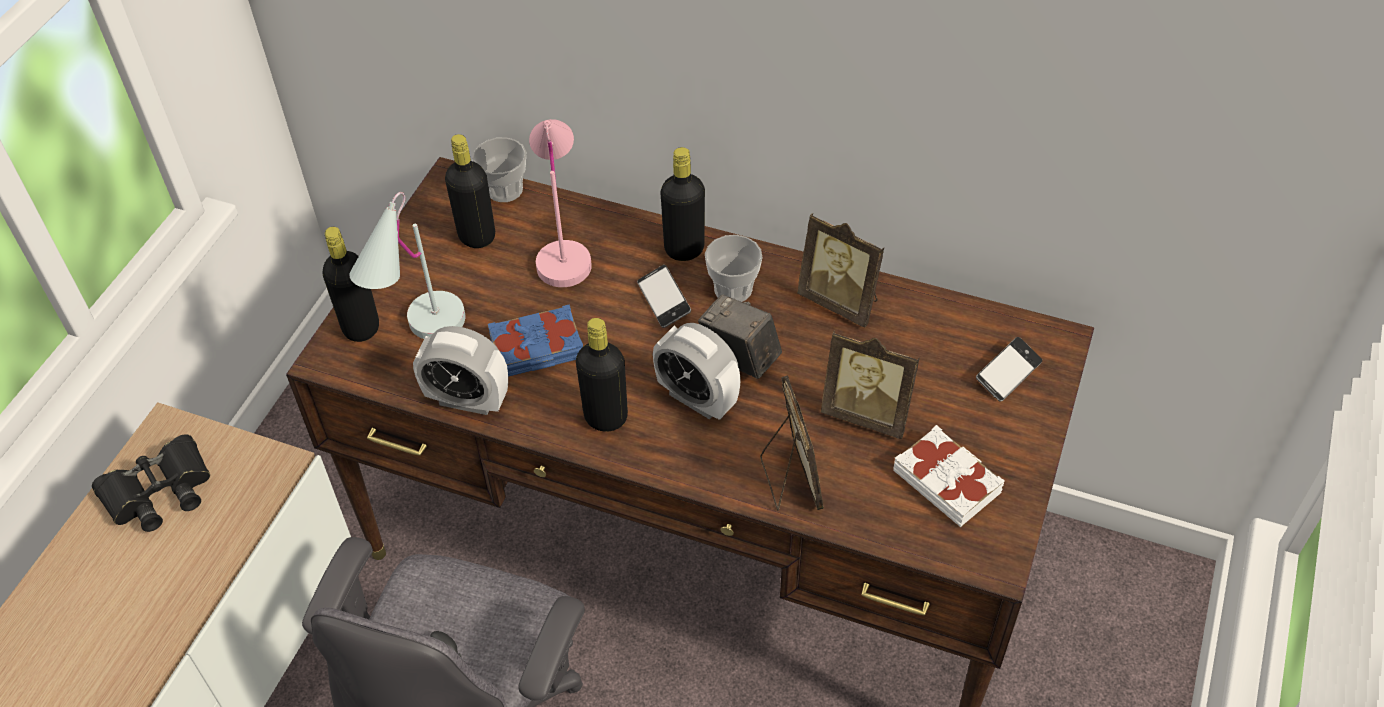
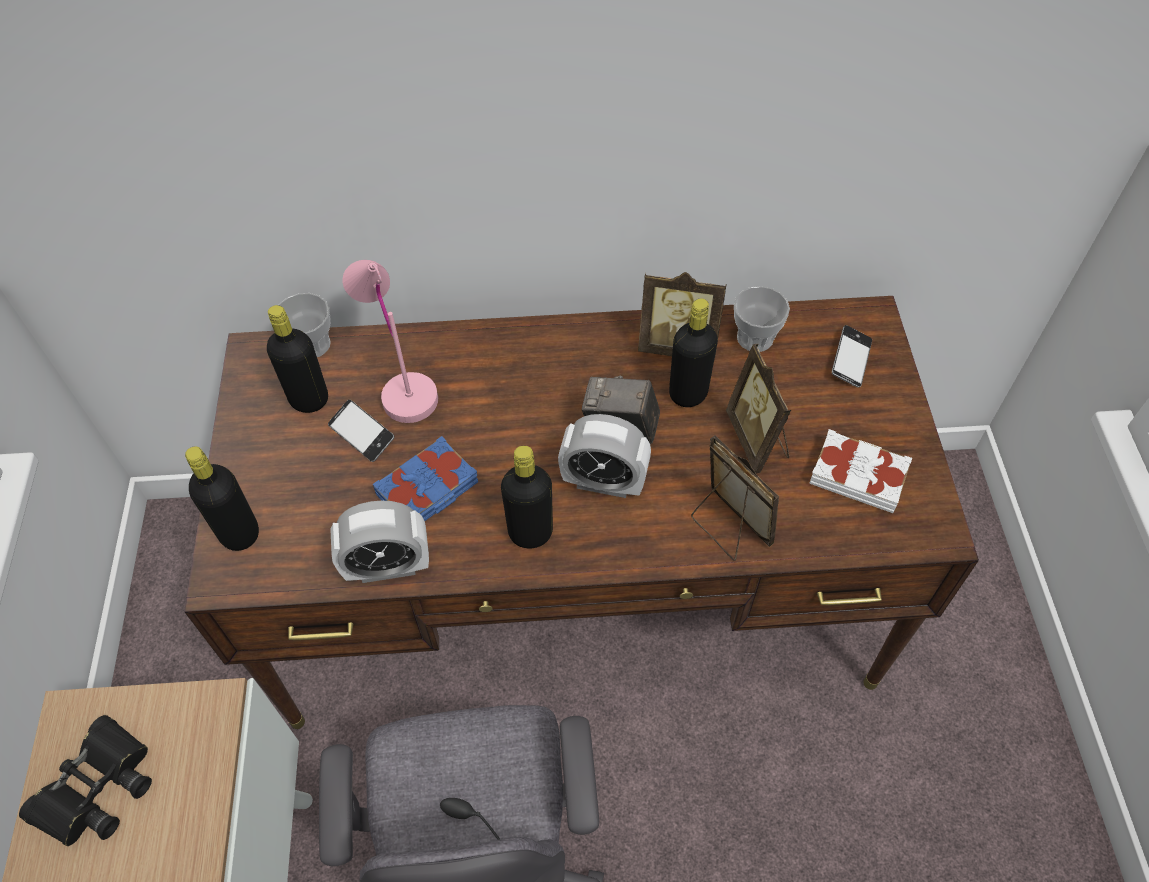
camera: 25 degrees left, 5 degrees up
(419, 336) = (305, 520): white table lamp -> none
(664, 300) = (521, 399): phone -> phone (362, 434)
(684, 249) = (513, 345): black bottle -> black bottle (688, 393)
(733, 289) = (578, 367): cup -> cup (755, 338)
(867, 413) = (758, 439): picture frame -> picture frame turned 75 degrees clockwise

